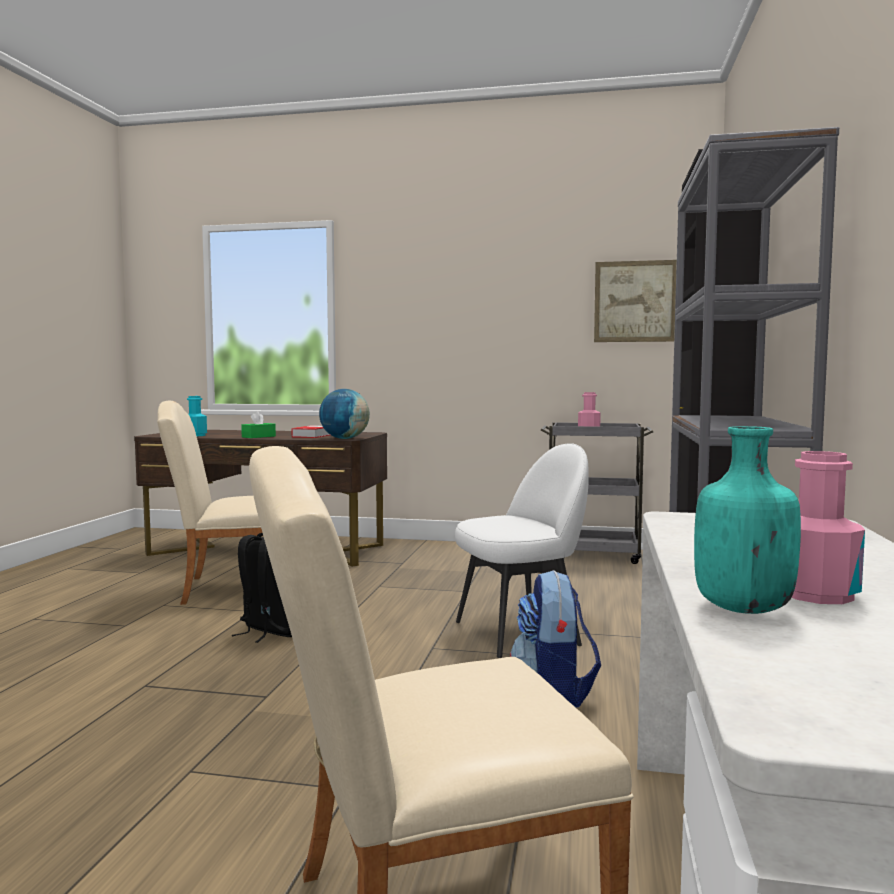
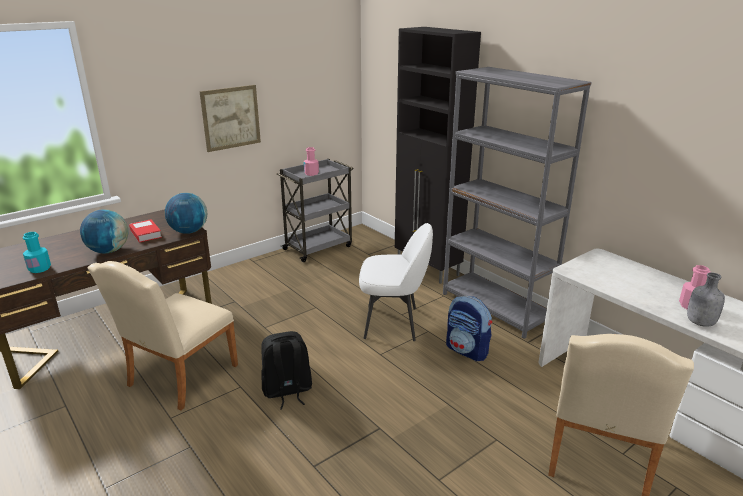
camera: 50 degrees left, 20 degrees up
(258, 436) = (108, 251): green tissue box -> globe
(520, 632) = (393, 323): white chair -> white chair turned 75 degrees clockwise
(635, 301) = (319, 78): picture -> picture (231, 118)
(741, 608) = (699, 323): turquoise bottle -> grey bottle

